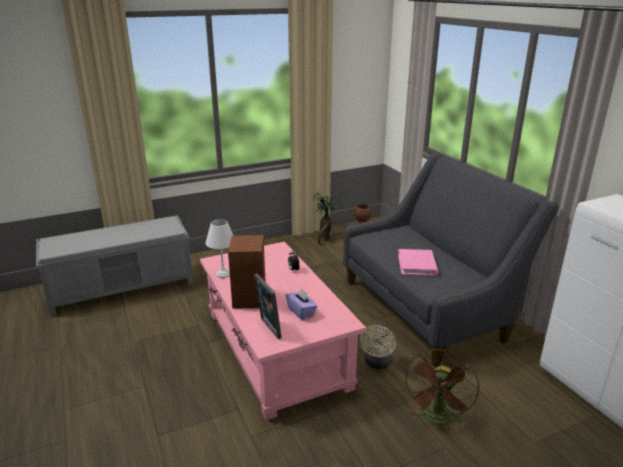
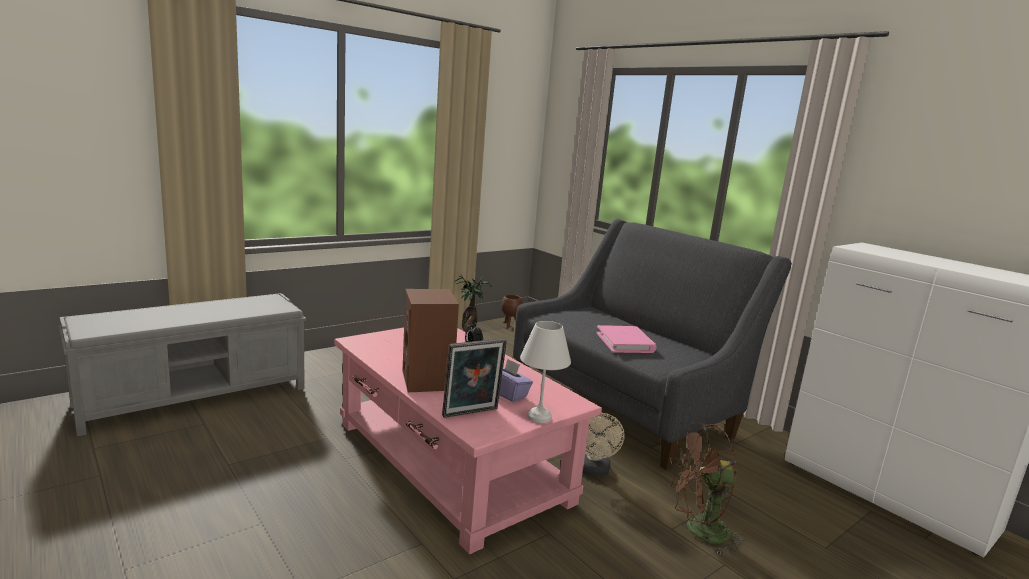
camera: 15 degrees left, 10 degrees down
(223, 275) = (376, 355): white table lamp -> white table lamp (539, 417)
(268, 329) = (471, 414): picture frame -> picture frame turned 75 degrees counterclockwise
(438, 420) = (699, 531): brown fan -> brown fan turned 75 degrees clockwise

